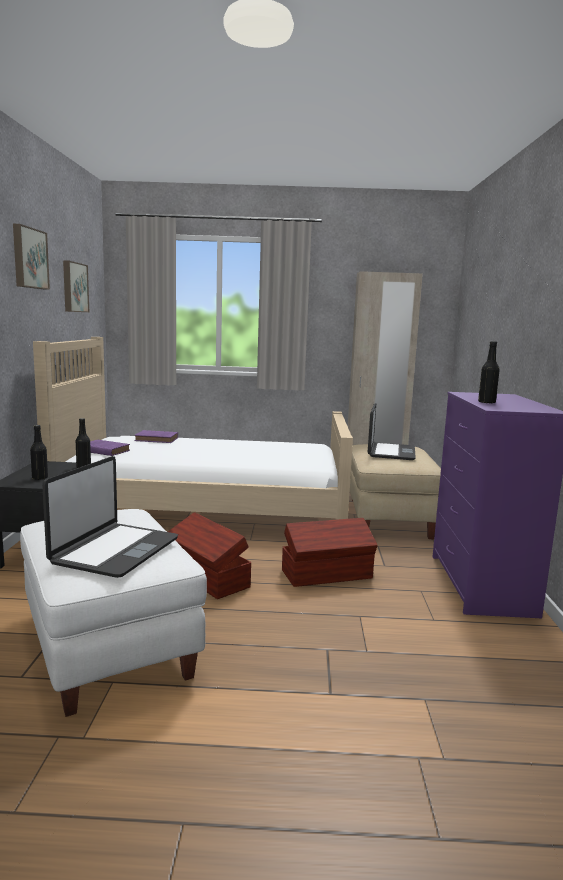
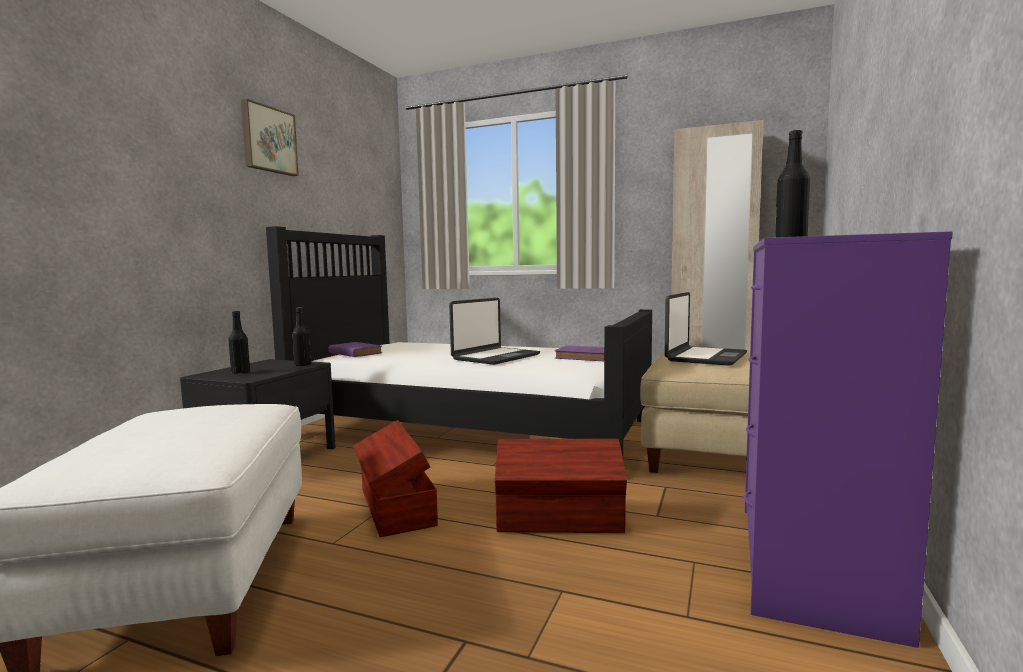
camera: 20 degrees right, 5 degrees down
(74, 287) = (347, 181): picture -> none
(115, 551) = (152, 445): laptop -> laptop (495, 357)
(158, 439) = (429, 345): purple book -> purple book (586, 357)
(205, 509) = (470, 428): beige bed -> black bed

